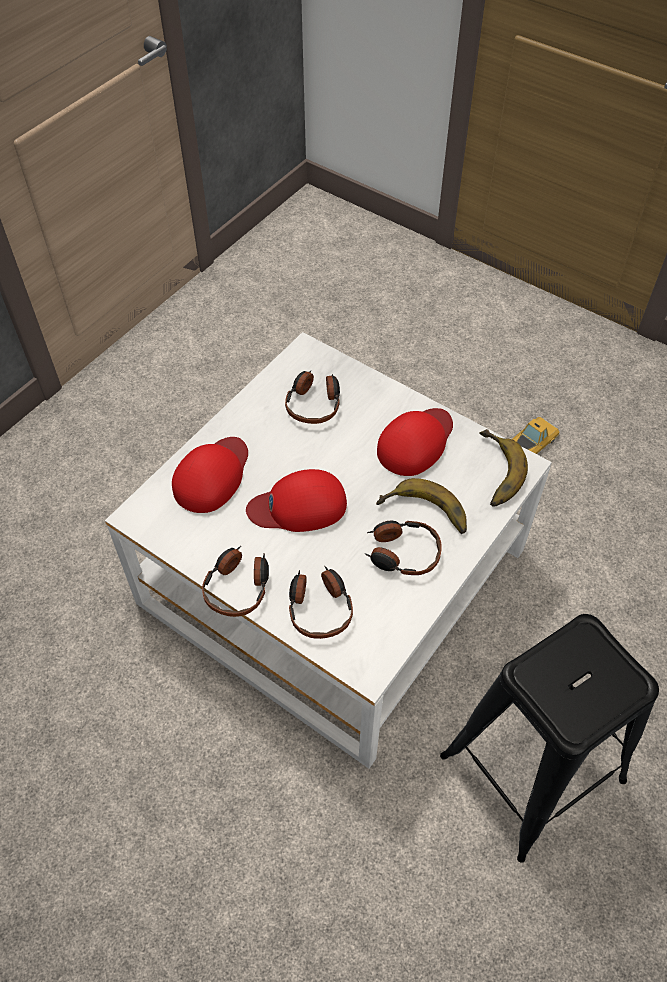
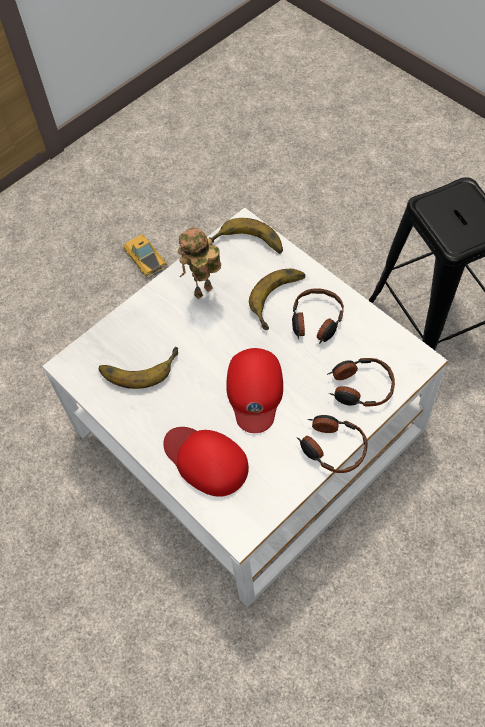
camera: 75 degrees left, 5 degrees up
(314, 403) = (138, 366): headphones -> banana
(416, 442) = (204, 294): red cap -> toy robot

